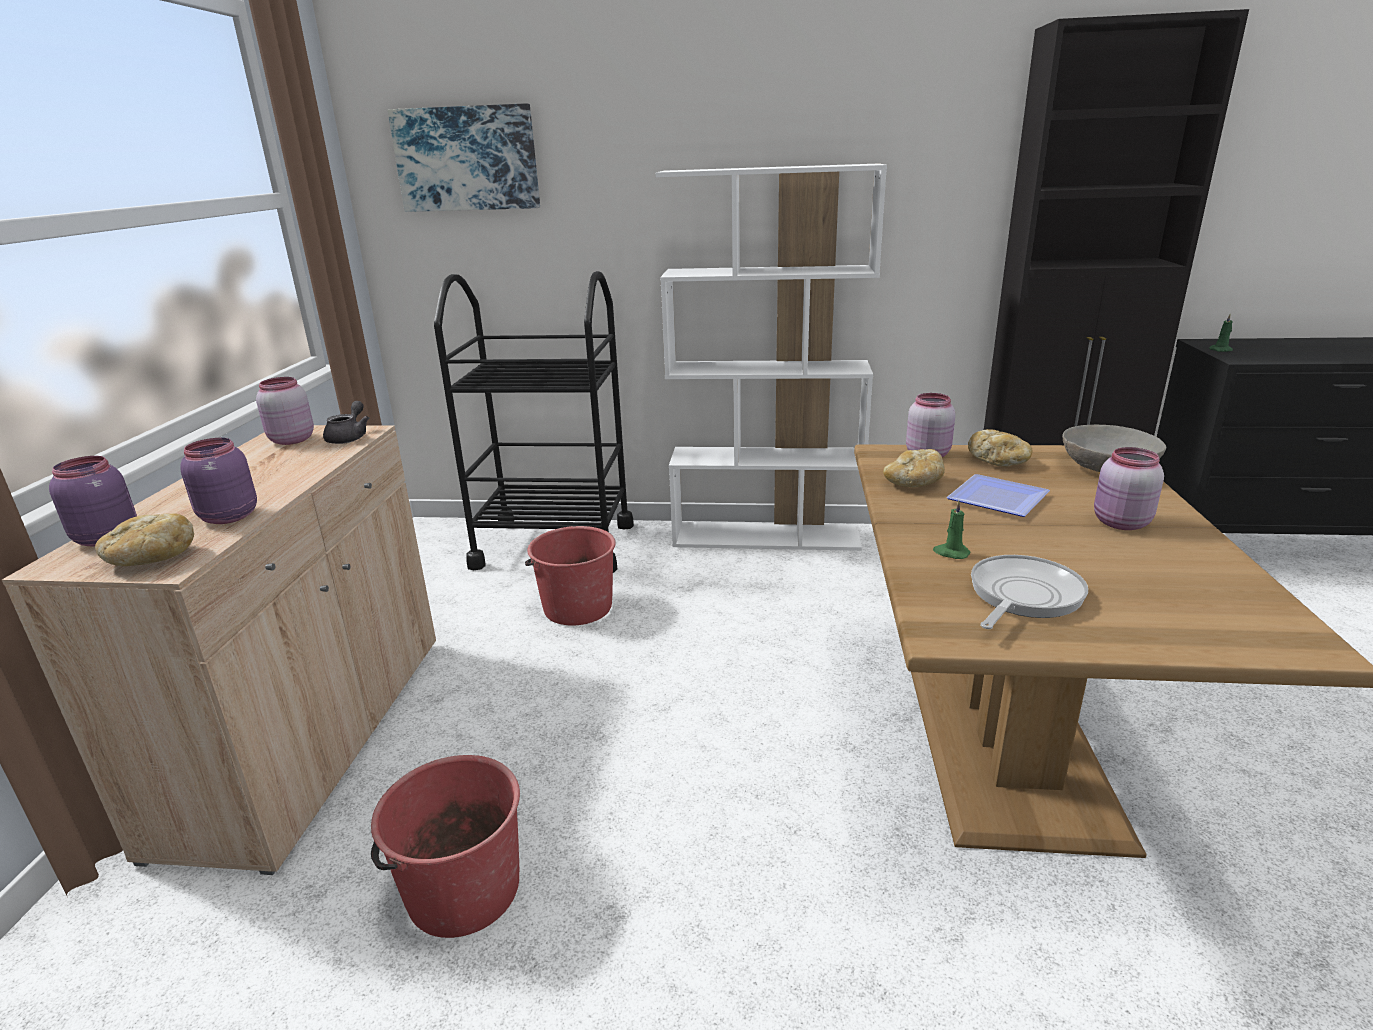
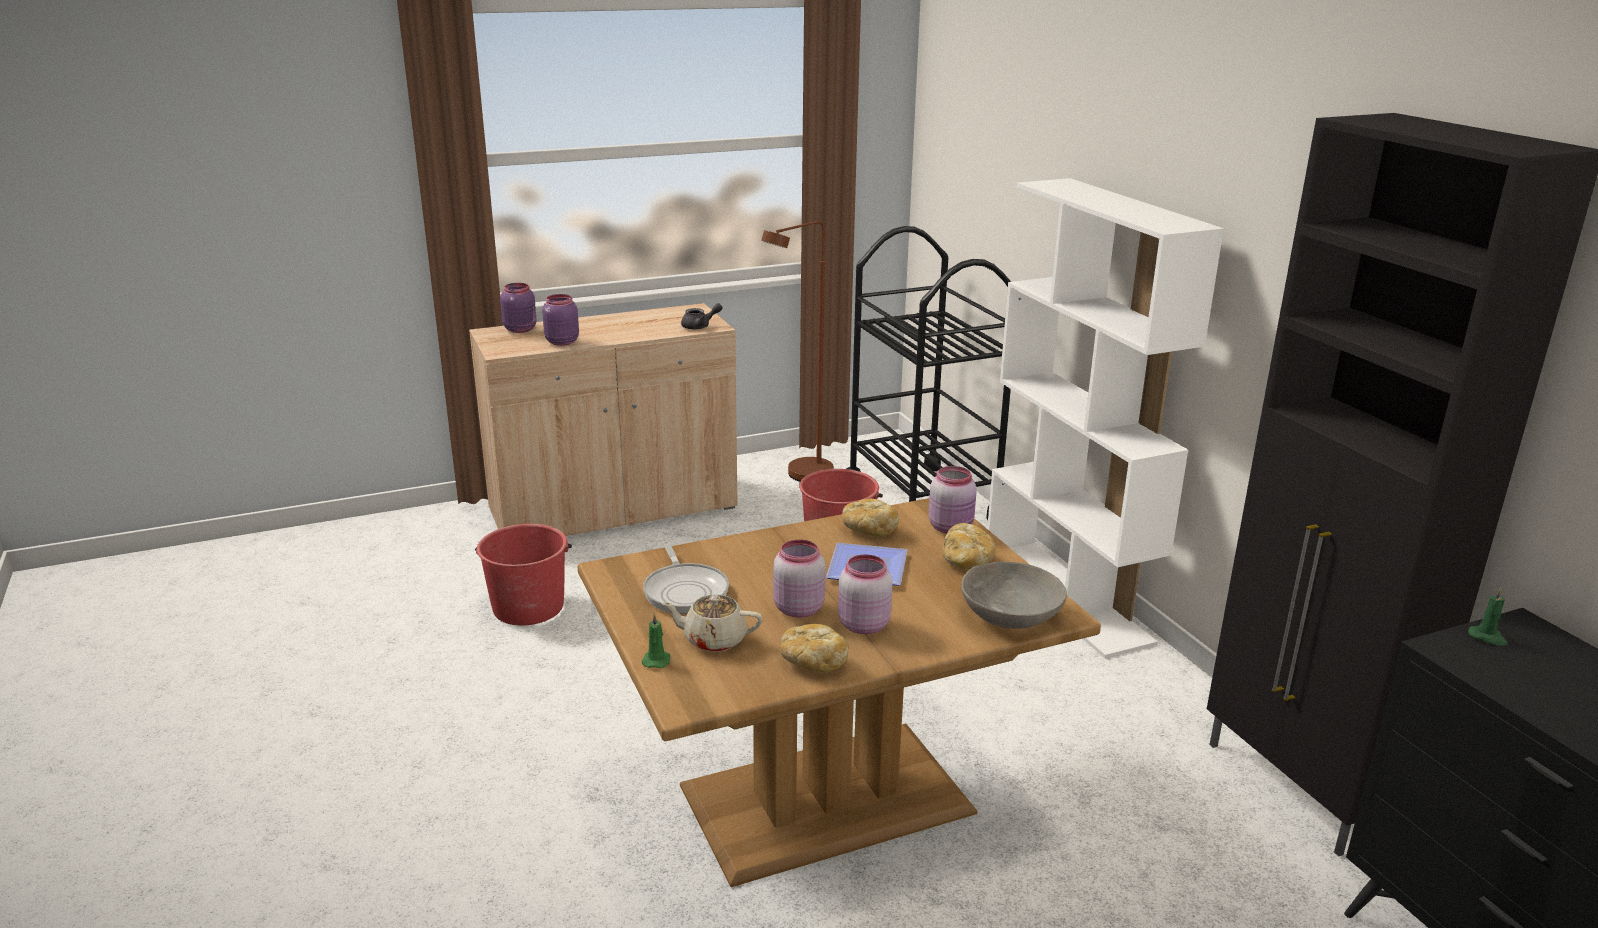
camera: 60 degrees right, 0 degrees up
(150, 559) = (504, 346): bread -> bread (812, 662)
(290, 440) = (680, 315): pink jar -> pink jar (797, 608)
(426, 589) = (801, 477): none -> brown floor lamp
(467, 159) = (970, 126): picture -> none
(950, 553) = (738, 559): green candle -> green candle (656, 660)
(1022, 596) = (685, 591): frying pan -> frying pan turned 60 degrees clockwise
(1151, 601) = (713, 639): none -> beige teapot

